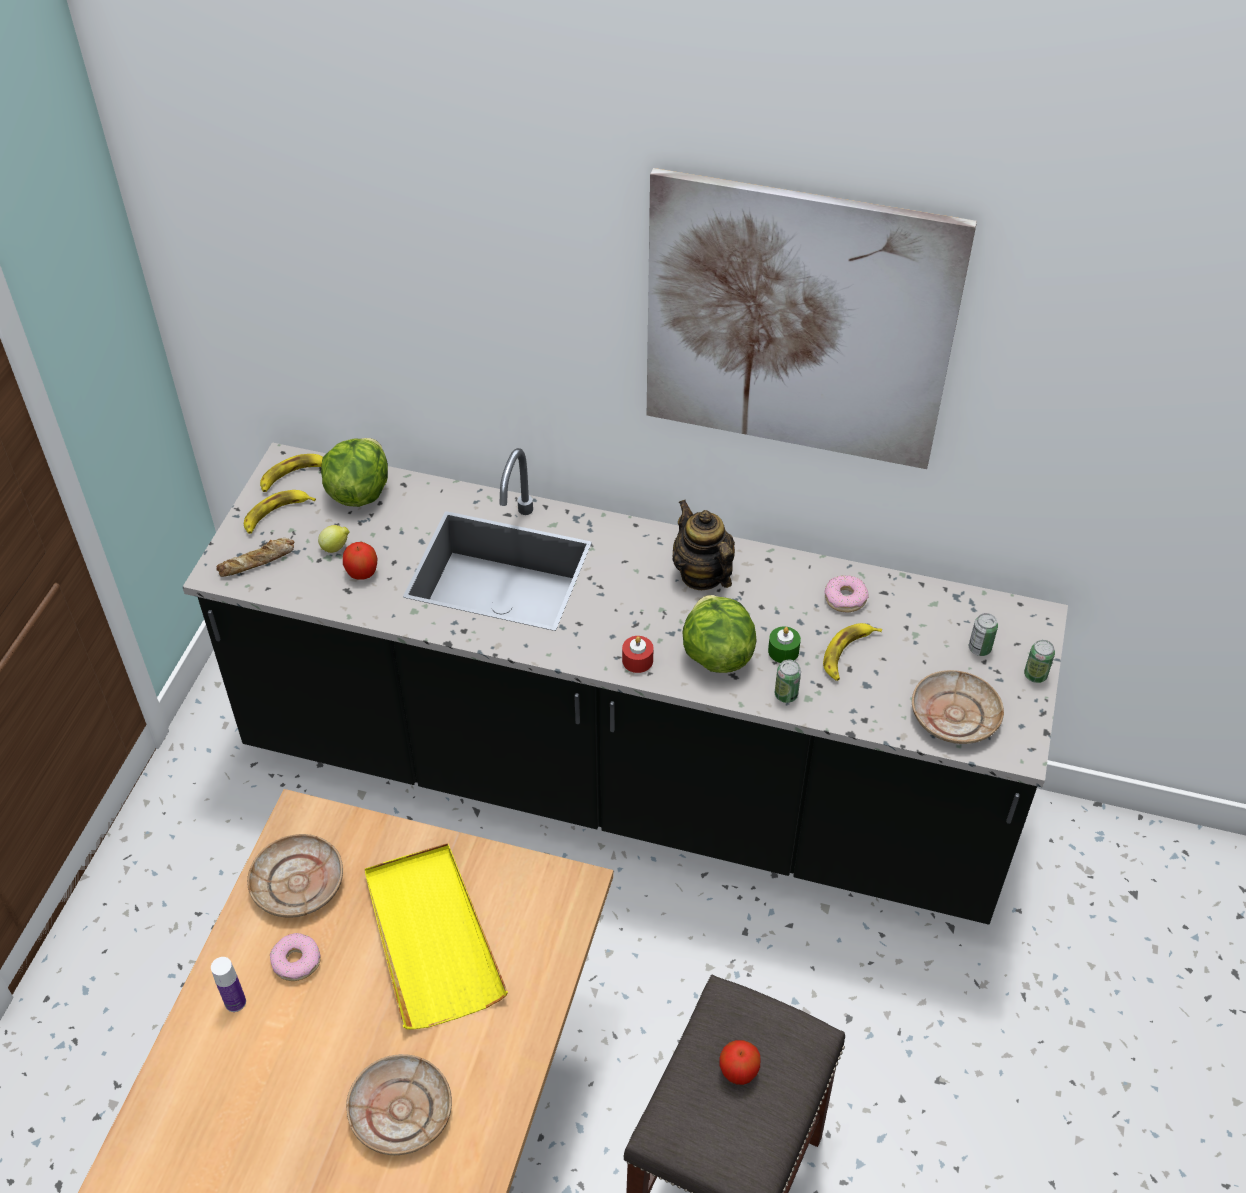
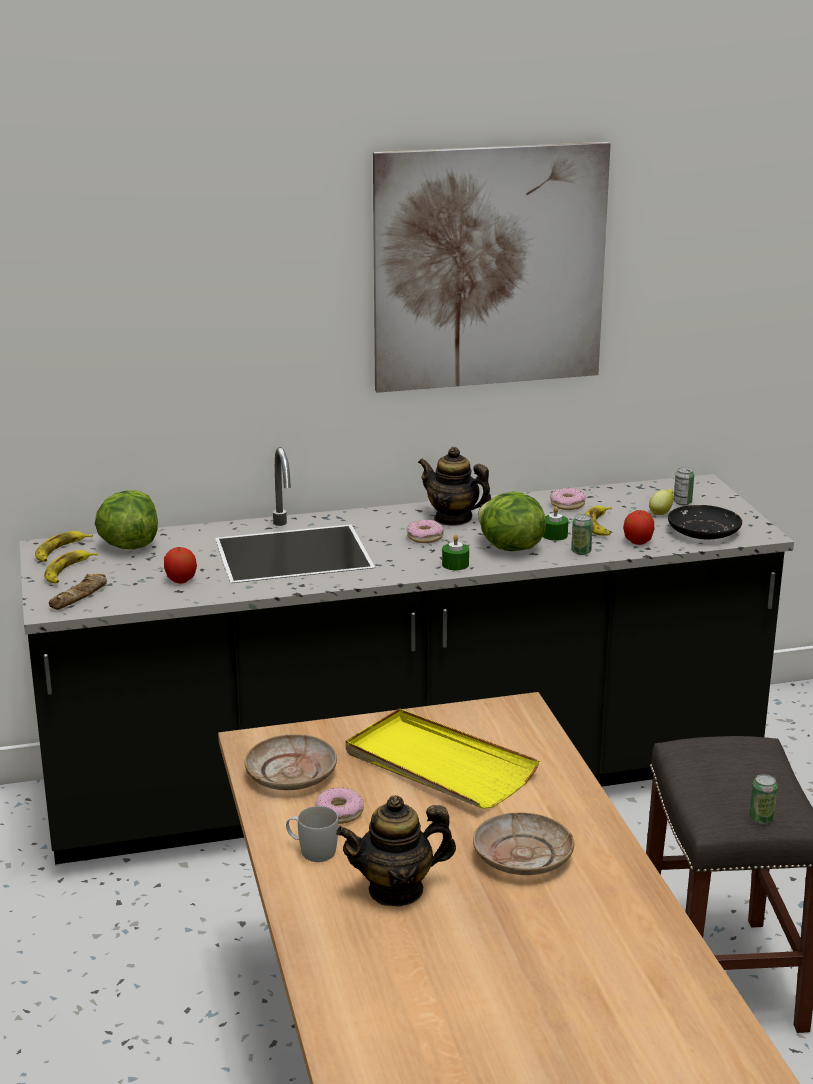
camera: 30 degrees left, 25 degrees down
(235, 1002) = (311, 850): bottle -> white mug
(262, 1095) = (396, 890): none -> teapot
(336, 548) = (142, 574): lemon -> lemon (661, 513)
(637, 660) = (455, 564): red candle -> green candle
(646, 597) = (425, 537): none -> donut
(738, 1071) = (733, 776): apple -> apple (638, 542)
(954, 715) = (703, 531): beige plate -> black plate
(1035, 675) = (731, 504): can -> can (761, 819)

